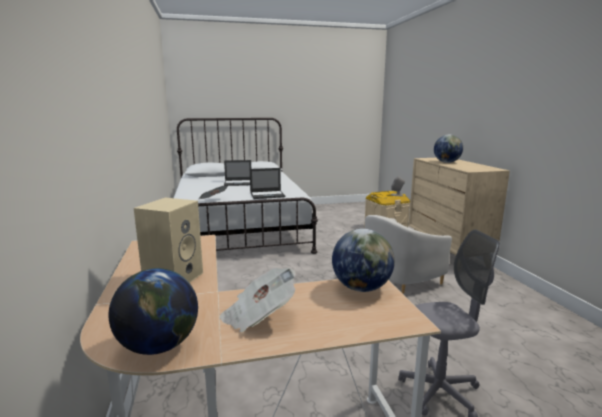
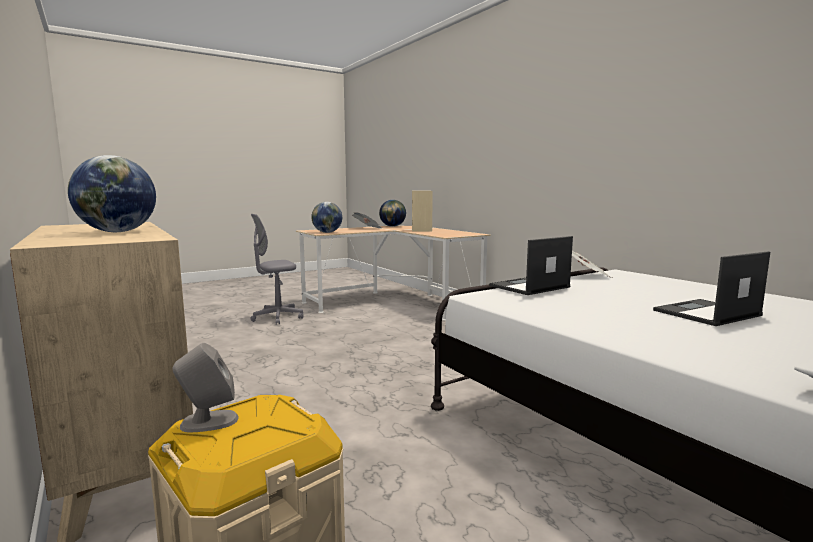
camera: 160 degrees right, 5 degrees down
(399, 279) = (276, 382): white armchair -> none

